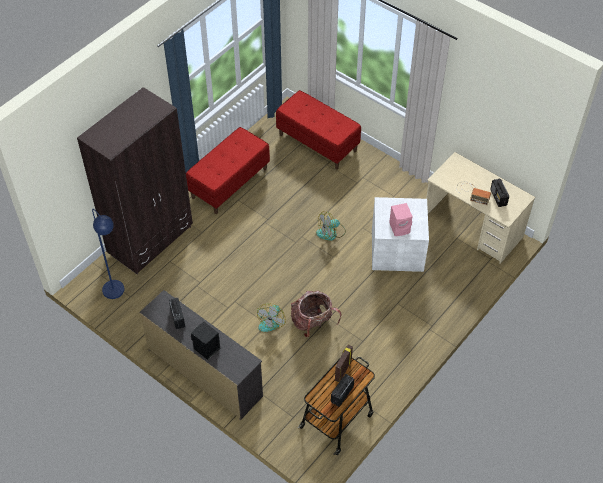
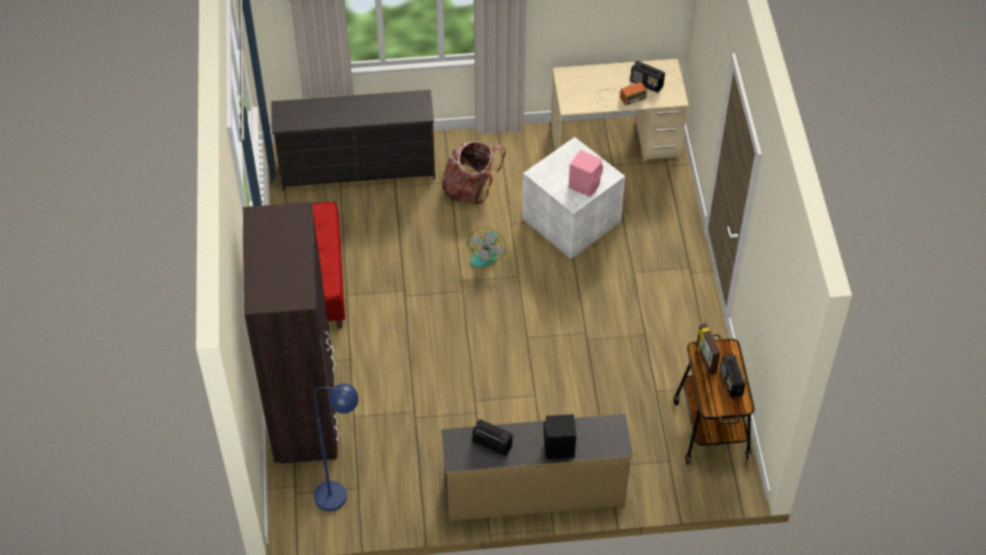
camera: 45 degrees left, 0 degrees up
(271, 320) = (535, 388): fan -> none
(313, 323) = (578, 356): backpack -> backpack (470, 188)
(318, 143) = (357, 170): red bench -> black dresser

